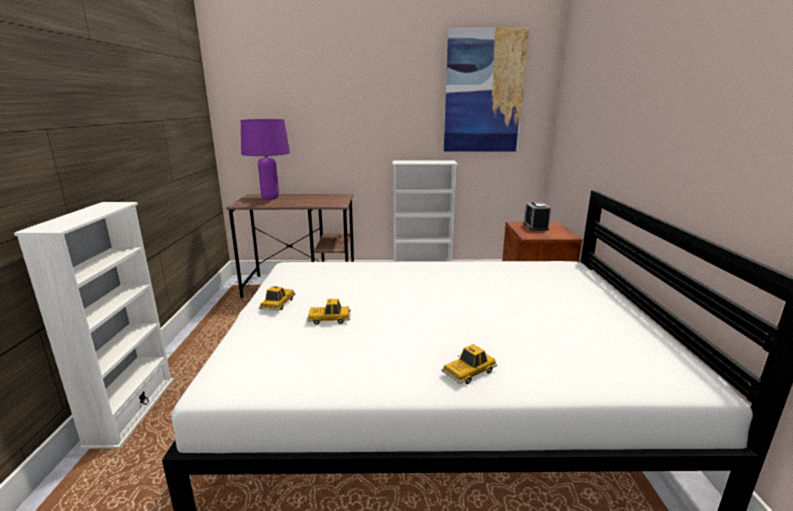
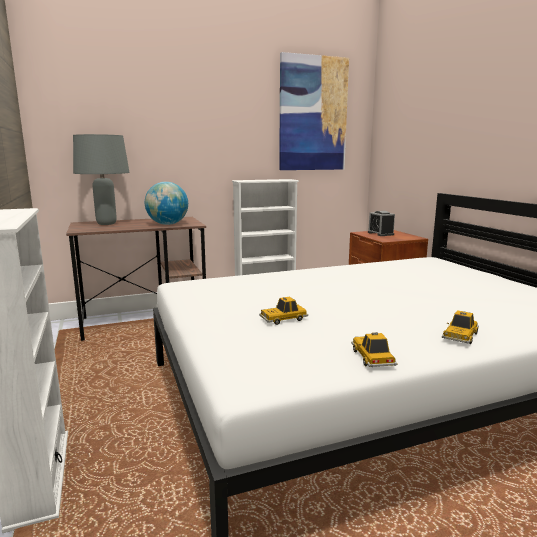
camera: 20 degrees left, 5 degrees down
(270, 198) = (107, 224): purple table lamp -> grey table lamp
(278, 304) = (214, 314): toy car -> toy car (372, 358)
(317, 203) = (167, 224): none -> globe

